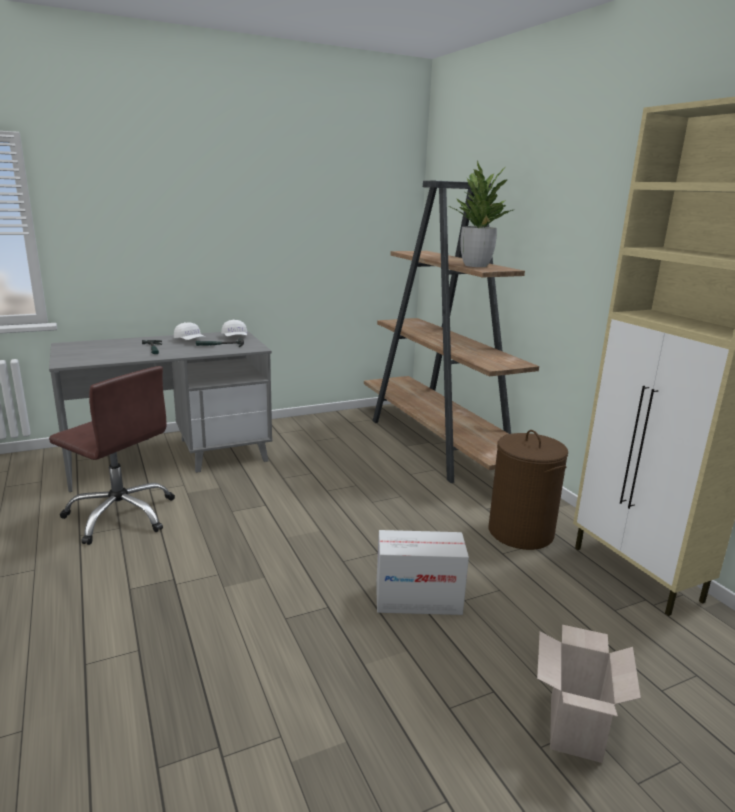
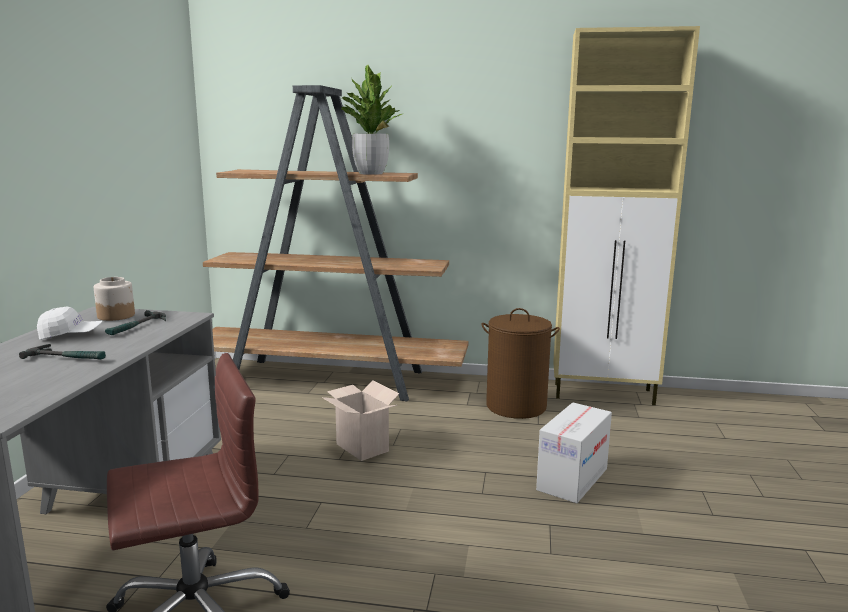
camera: 55 degrees left, 5 degrees down
(235, 337) = (116, 316): white cap -> jar
(572, 725) = (747, 478): cardboard box -> cardboard box (360, 447)

